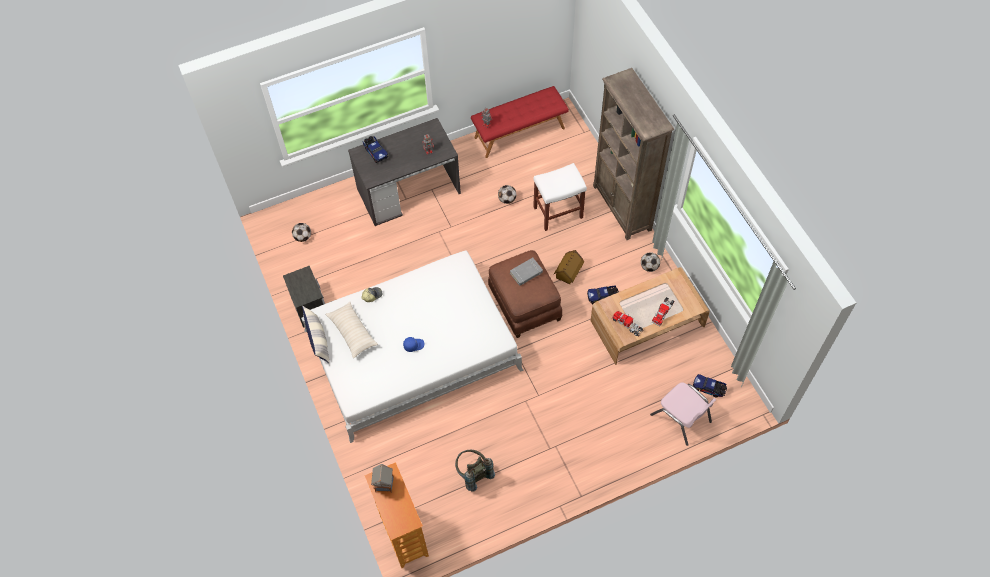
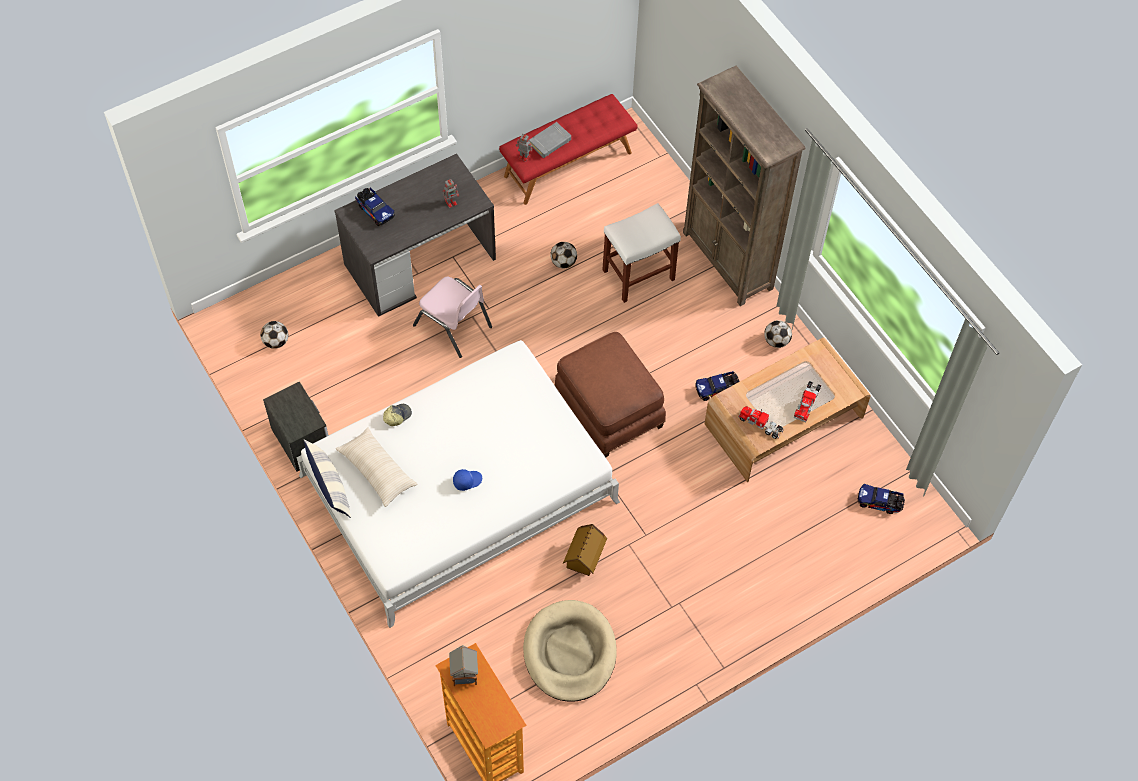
camera: 10 degrees left, 0 degrees up
(473, 473) = (569, 652): grey backpack -> beige dog bed
(526, 273) = (612, 365): grey book -> grey book (550, 142)
(568, 273) = (664, 360): toy house -> toy house (584, 558)
(681, 418) = (847, 547): pink chair -> pink chair (453, 326)

